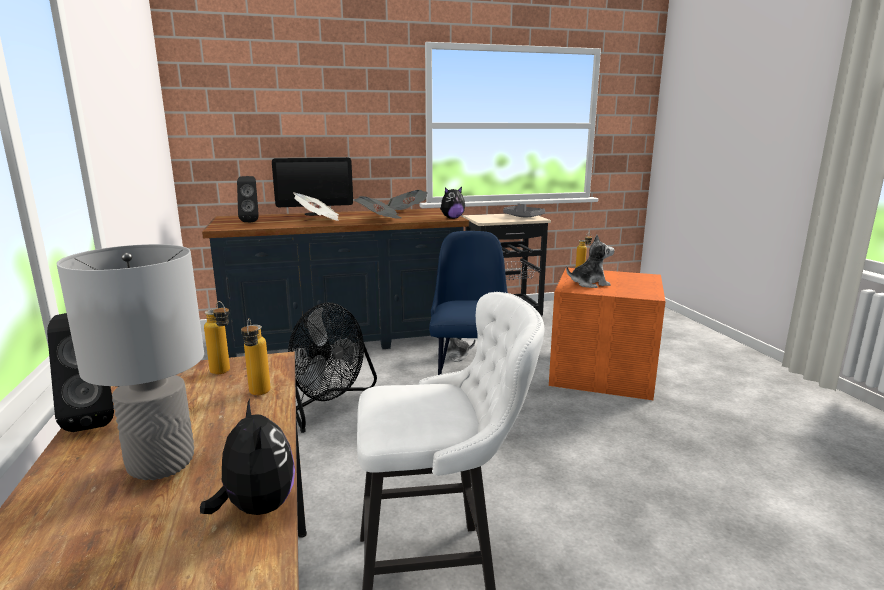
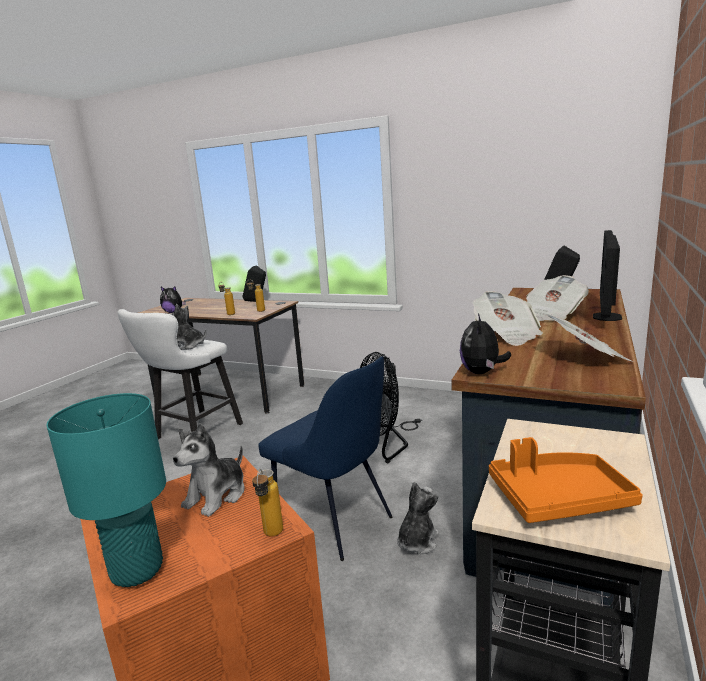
camera: 130 degrees right, 0 degrees up
(162, 467) = (211, 306): grey table lamp -> none
(421, 400) = (189, 346): none -> plush toy
(522, 217) = (558, 498): grey tray -> orange tray
(642, 278) = (138, 573): none -> turquoise table lamp

